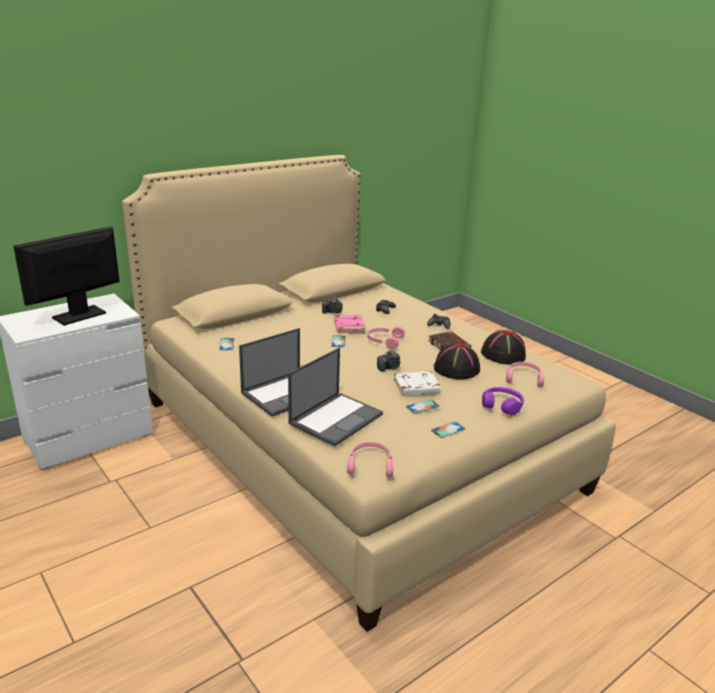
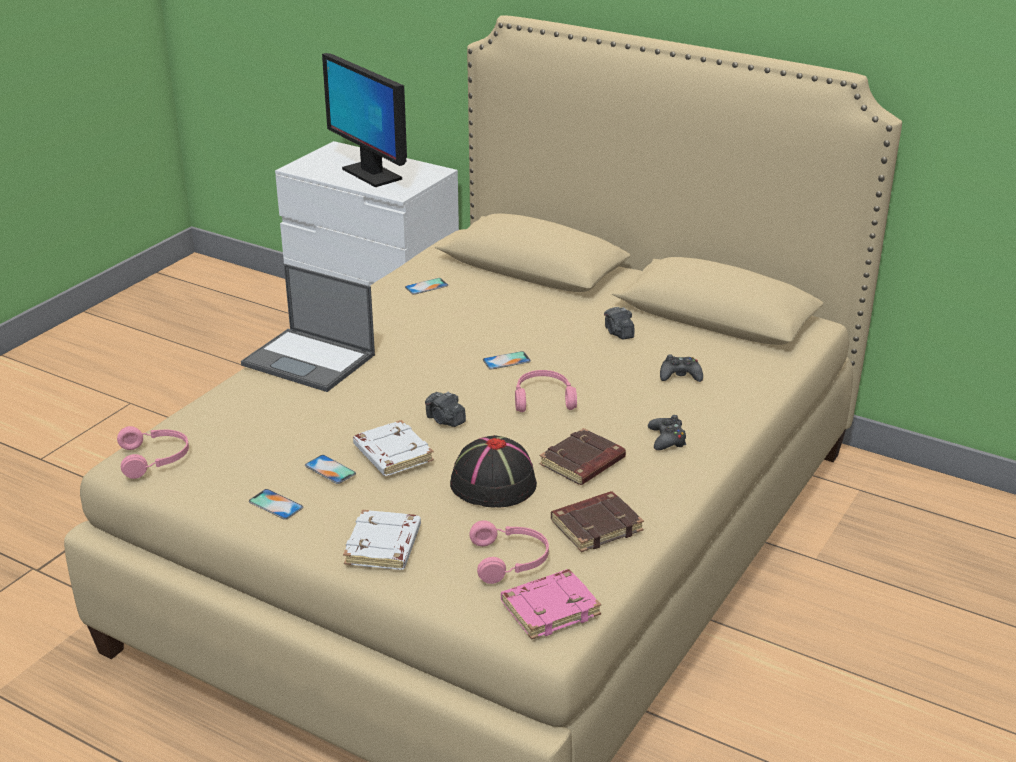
camera: 70 degrees right, 5 degrees up
(80, 315) = (371, 174): monitor -> monitor turned 150 degrees counterclockwise
(336, 418) = (254, 408): laptop -> none
(348, 327) = (571, 358): pink book -> pink book (550, 608)
(502, 355) = (596, 526): black hat -> brown book
(502, 406) = (384, 546): purple headphones -> white book

